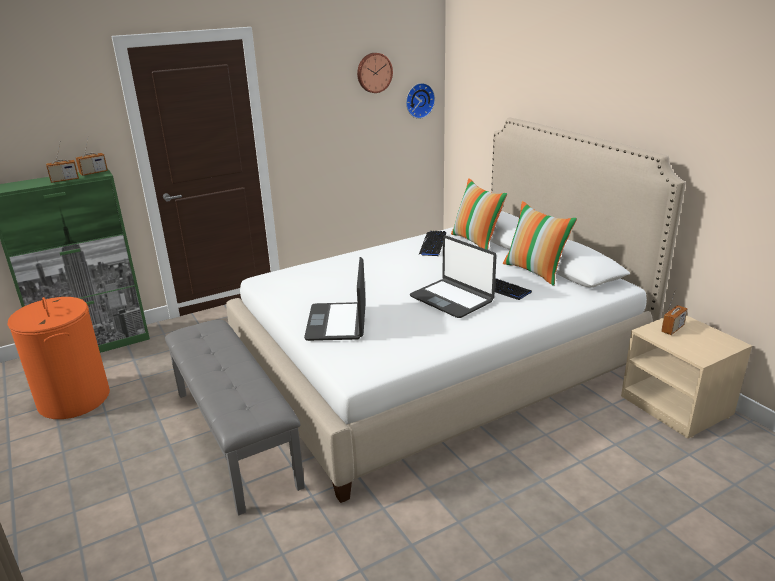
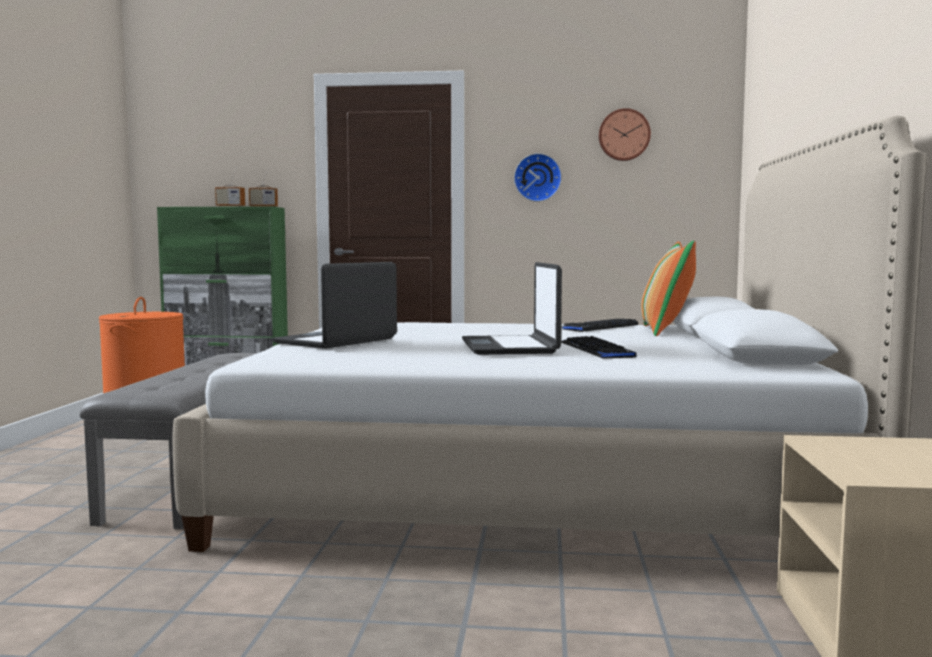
camera: 35 degrees right, 20 degrees down
(419, 100) = (694, 179): wall clock -> wall clock (537, 177)
(535, 271) = (691, 350): pillow -> none
(672, 329) = (875, 447): radio -> none

